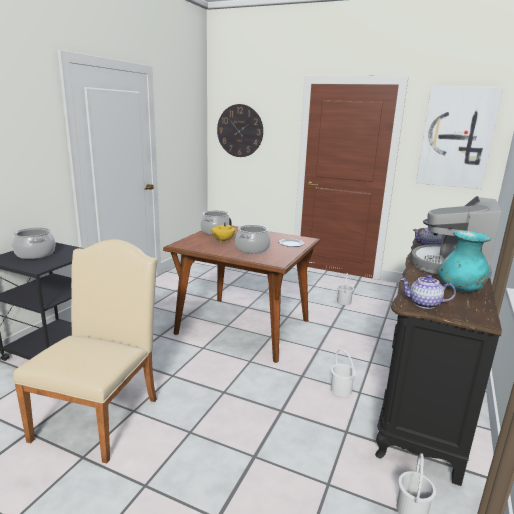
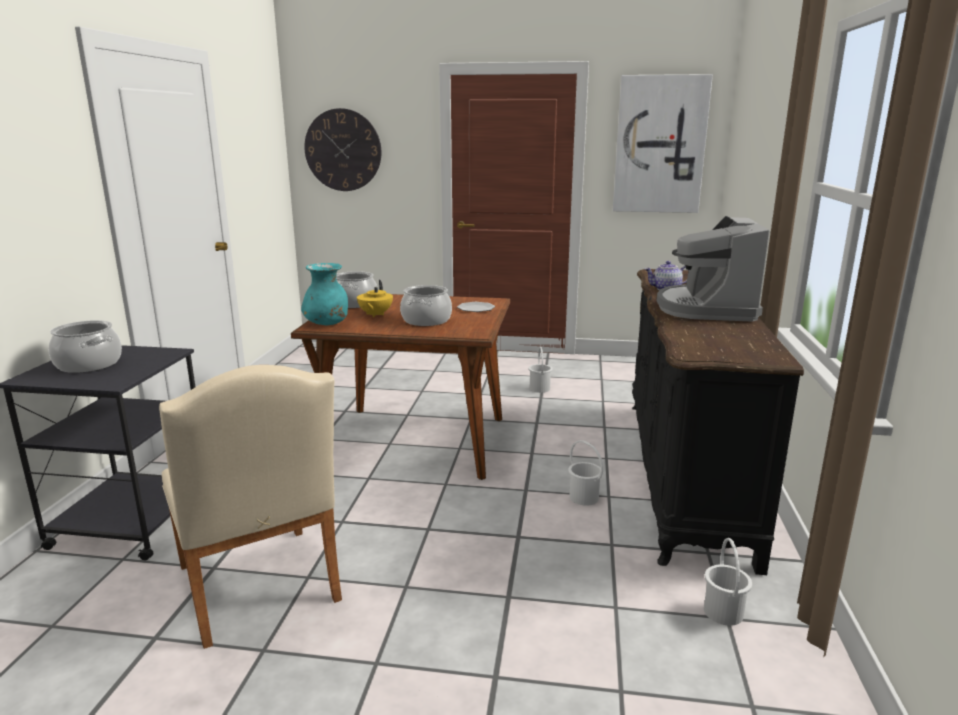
camera: 15 degrees left, 0 degrees up
(102, 413) = (260, 590): beige chair -> beige chair turned 150 degrees clockwise
(424, 304) = (705, 353): teapot -> none
(460, 289) = (734, 332): turquoise vase -> turquoise vase (327, 324)

